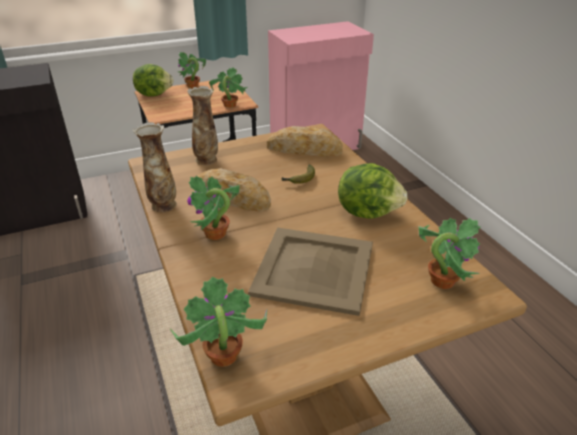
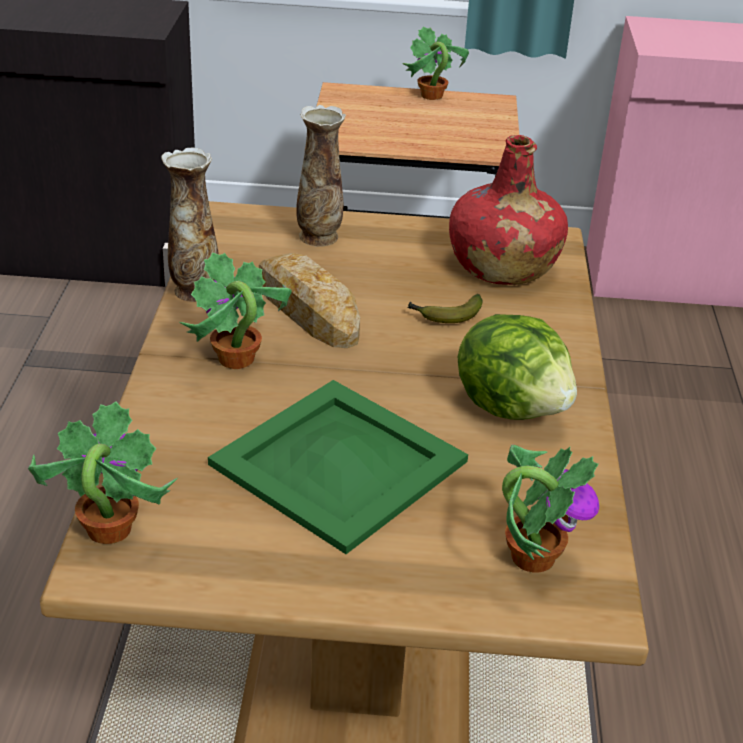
camera: 25 degrees right, 0 degrees up
(154, 94) = (352, 96): lettuce -> none
(229, 105) = (468, 150): potted plant -> none
(304, 149) = (502, 265): bread -> red bottle
(315, 270) = (339, 464): beige tray -> green tray

